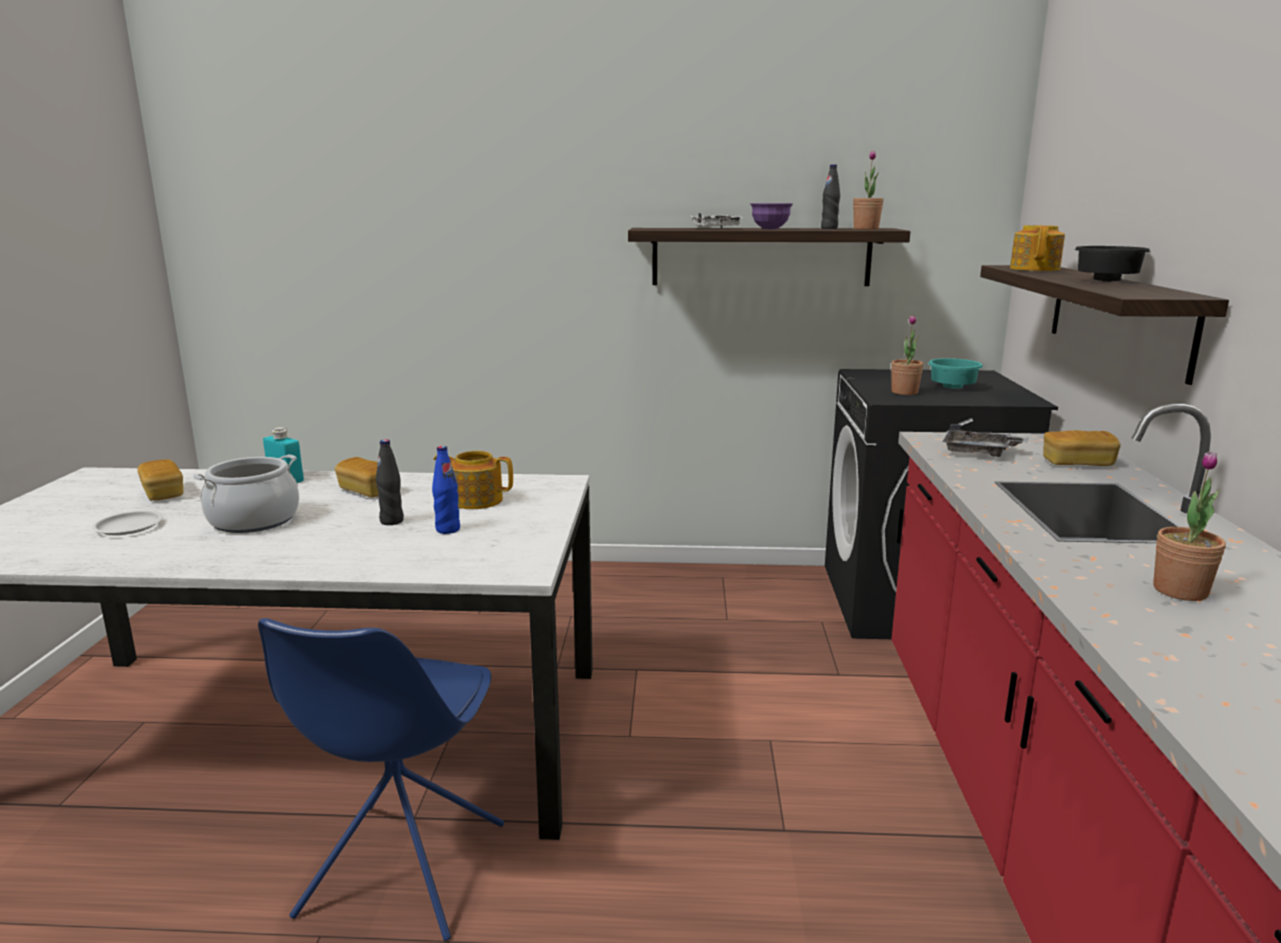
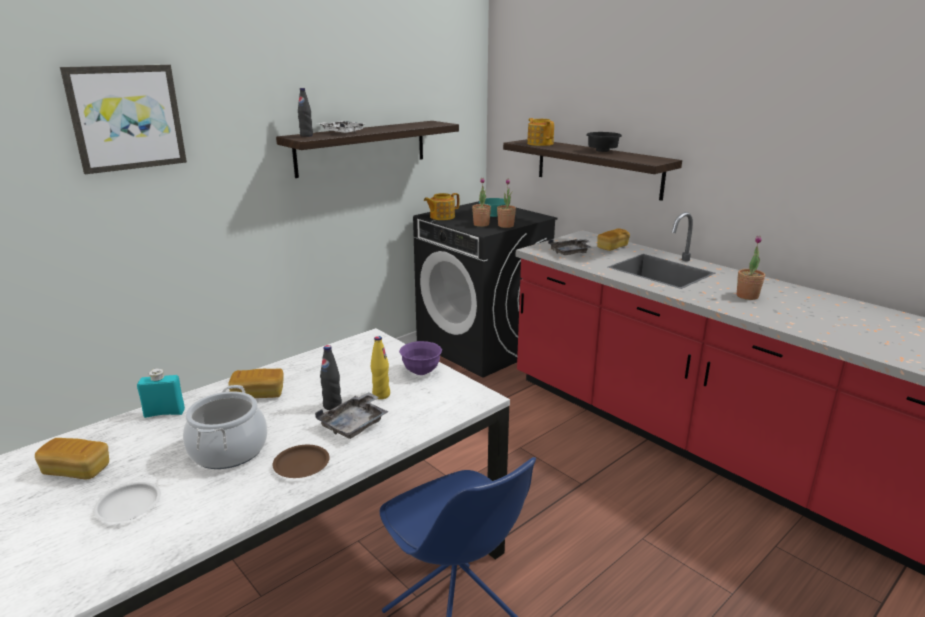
camera: 45 degrees left, 5 degrees up
(264, 552) = (301, 465): none -> brown plate
(370, 542) = (355, 424): none -> grey tray
(448, 530) = (381, 395): blue bottle -> yellow bottle
(458, 190) = (126, 118): none -> picture
(475, 500) = (349, 370): teapot -> teapot (441, 217)
(770, 229) = (379, 129): purple bowl -> purple bowl (421, 371)
(829, 228) = (405, 125): black bottle -> black bottle (306, 136)
(866, 229) = (429, 124): potted plant -> potted plant (506, 226)

